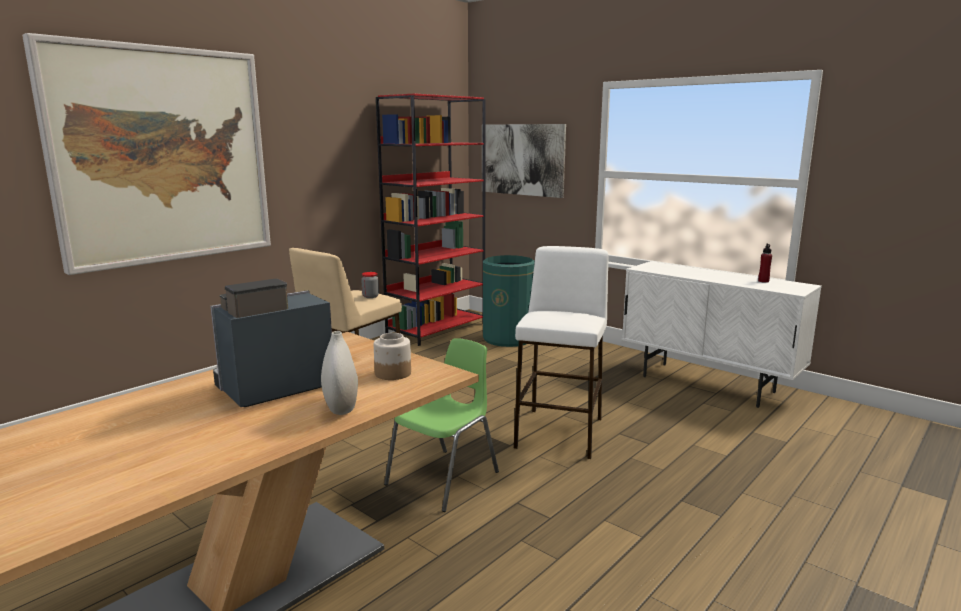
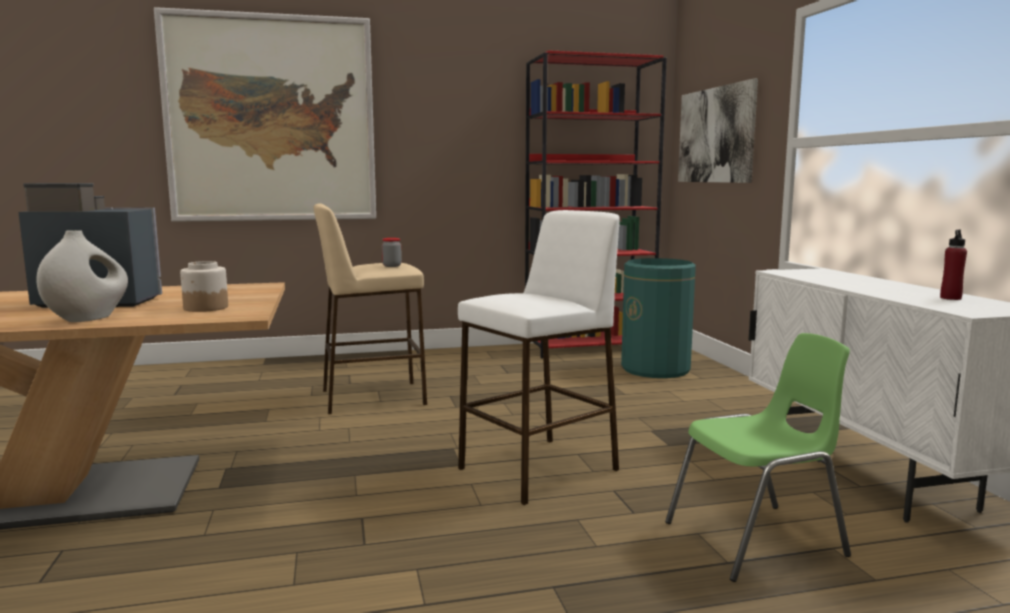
camera: 35 degrees right, 5 degrees down
(445, 478) = (340, 473): green chair -> green chair (758, 540)

